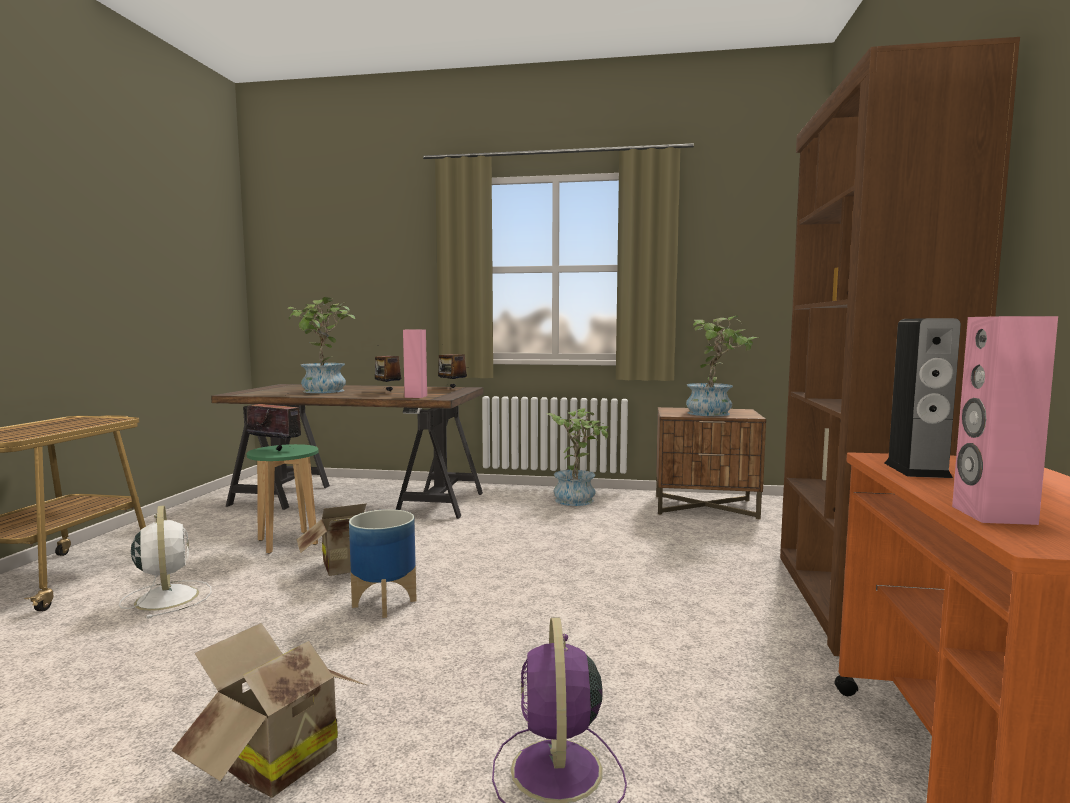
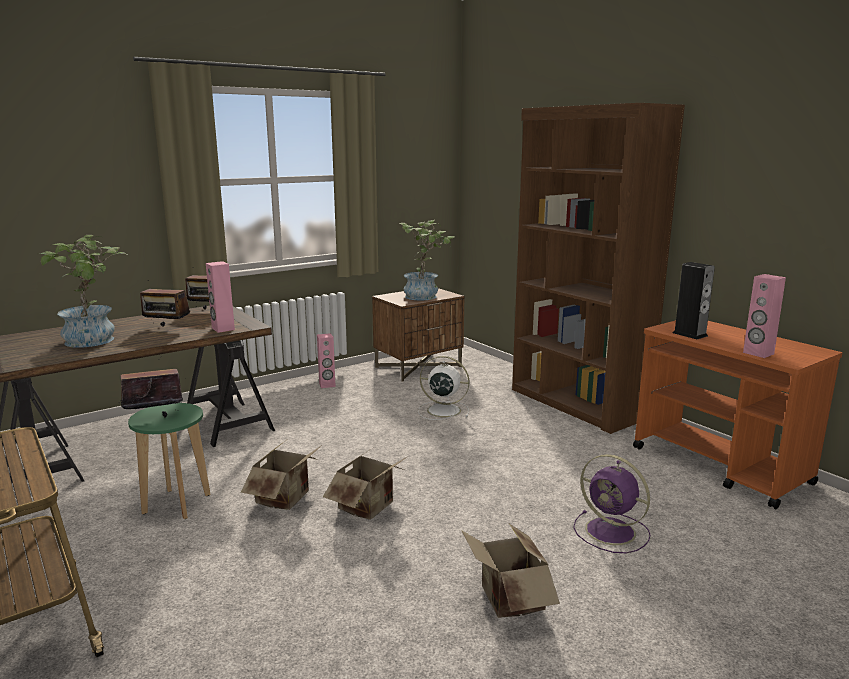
camera: 45 degrees left, 10 degrees up
(167, 597) = (193, 585): white fan -> white fan (442, 410)
(385, 603) = (370, 507): planter -> cardboard box
(578, 499) = (327, 385): potted plant -> pink speaker

